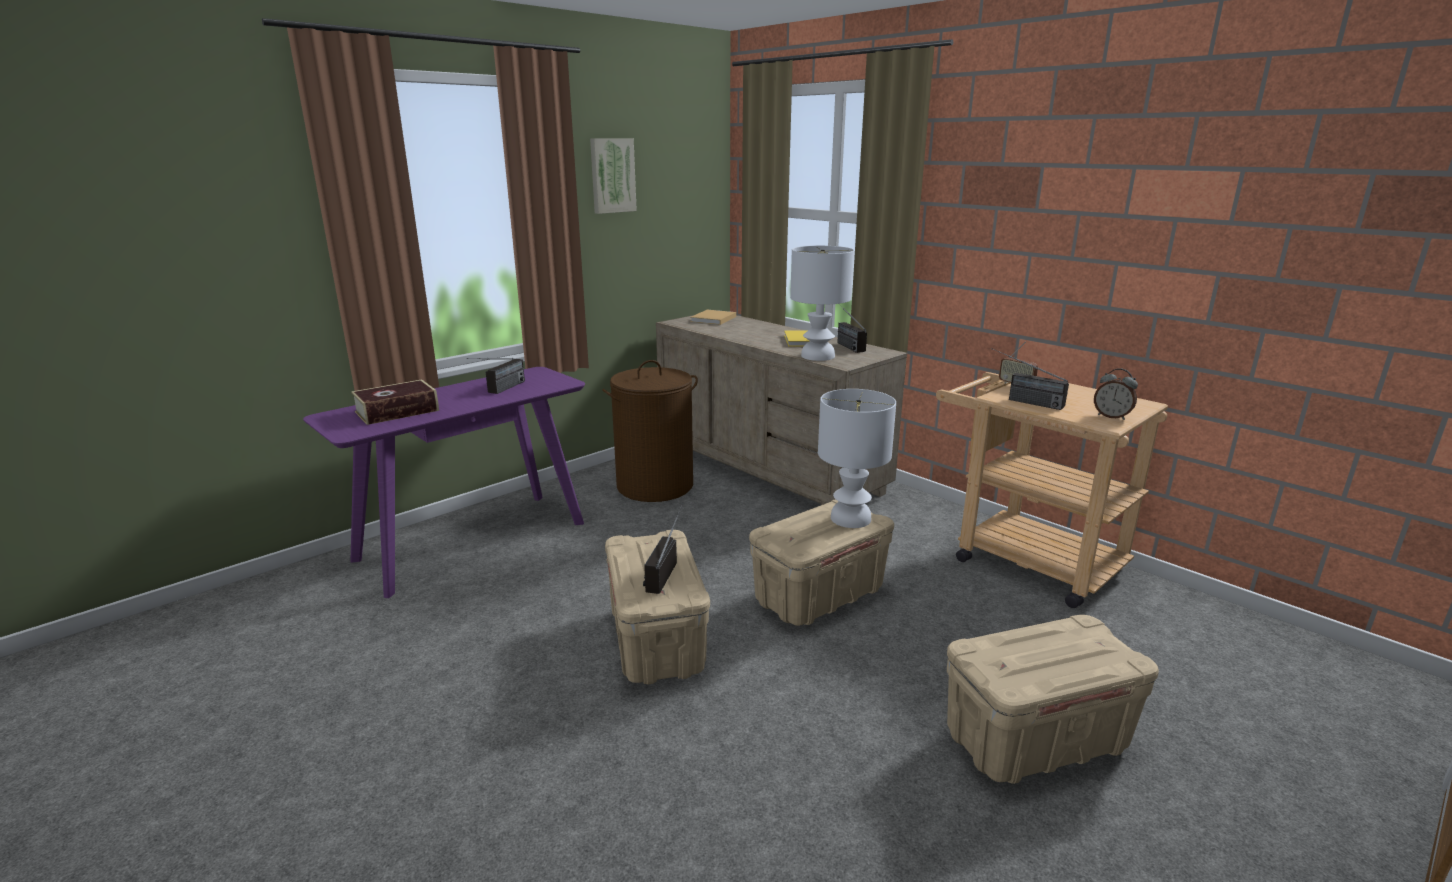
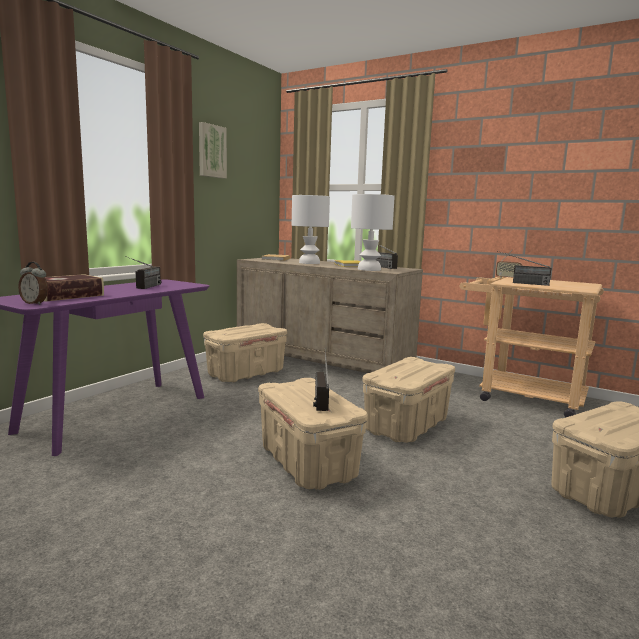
camera: 15 degrees left, 10 degrees down
(655, 485) = (246, 373): brown laundry basket -> beige storage box
(849, 518) = (425, 365): white table lamp -> white table lamp (309, 263)
(1111, 416) = (581, 287): alarm clock -> alarm clock (35, 303)

